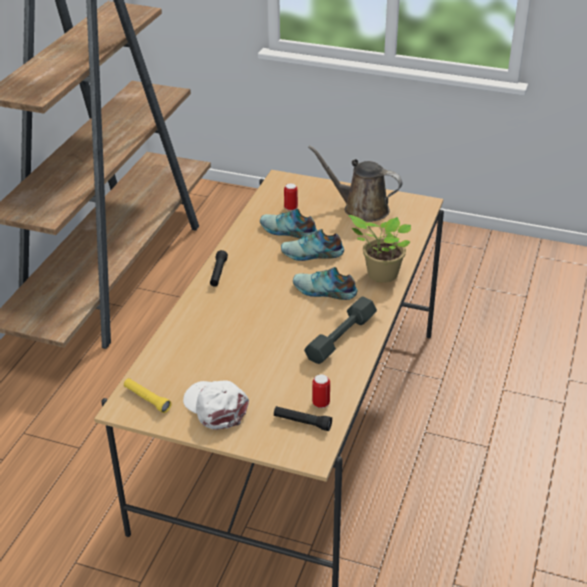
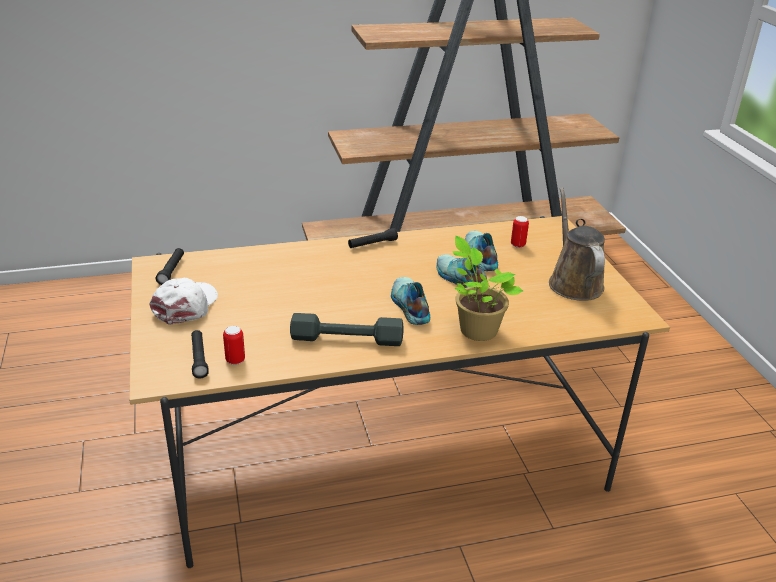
camera: 55 degrees right, 5 degrees down
(147, 399) = (171, 271): yellow flashlight -> black flashlight

